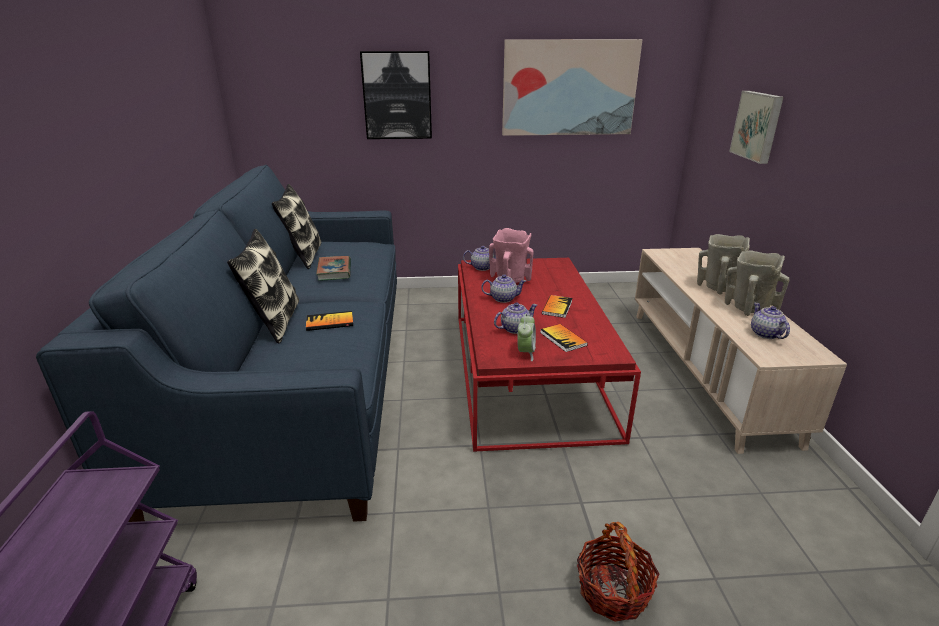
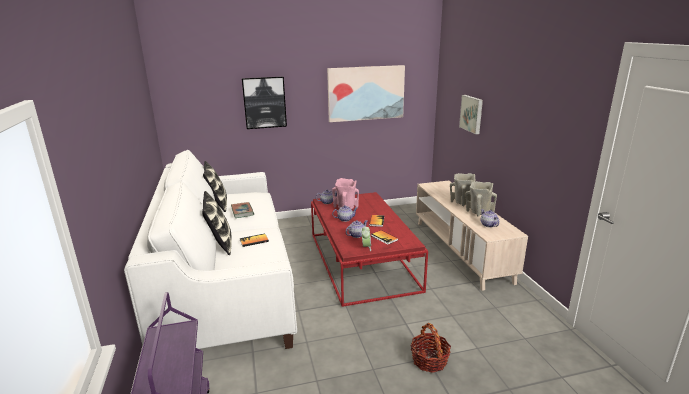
camera: 10 degrees left, 5 degrees down
(300, 384) = (226, 283): blue sofa -> white sofa

